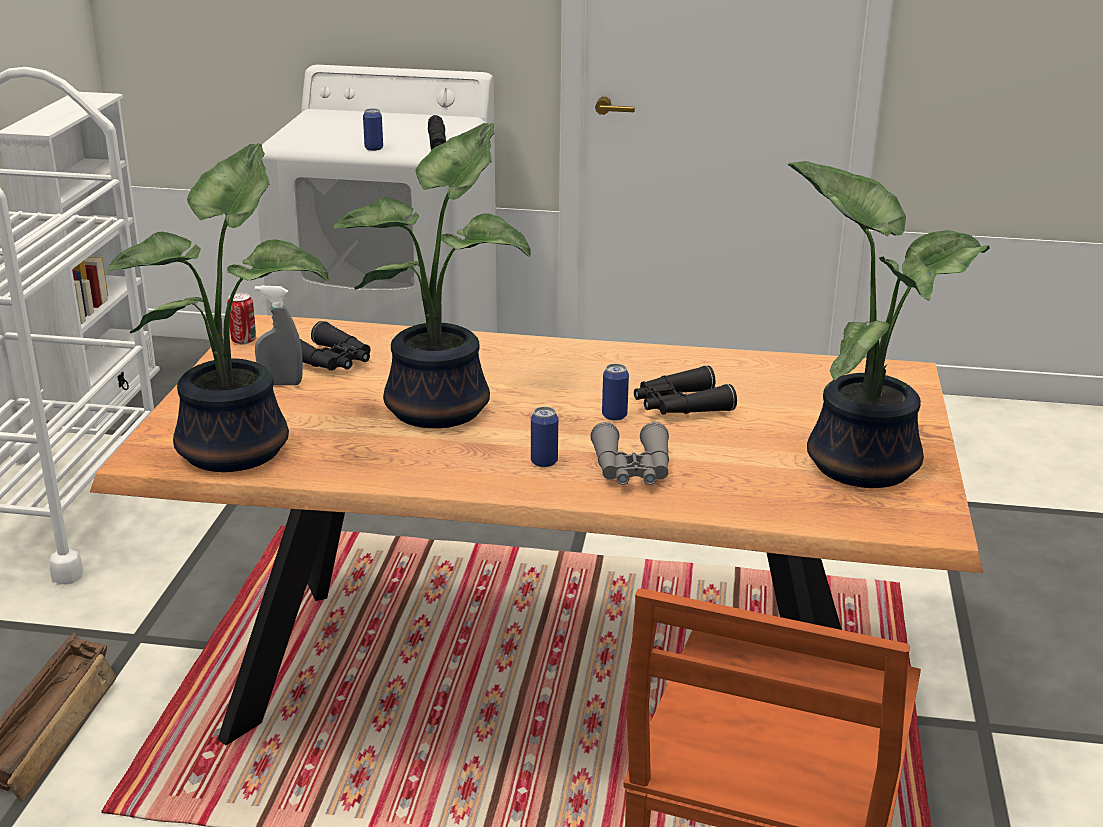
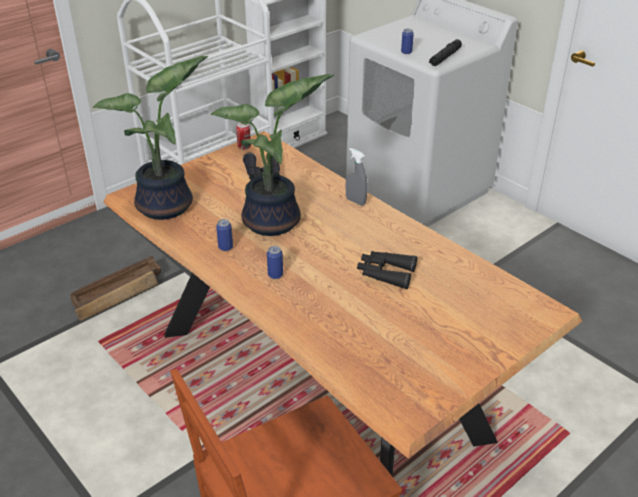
camera: 40 degrees right, 10 degrees up
(281, 383) = (228, 178): grey spray bottle -> grey spray bottle (355, 201)
(614, 416) = (344, 264): can -> can (225, 247)
(632, 469) = (308, 300): grey binoculars -> none
(862, 461) = (430, 355): potted plant -> none

